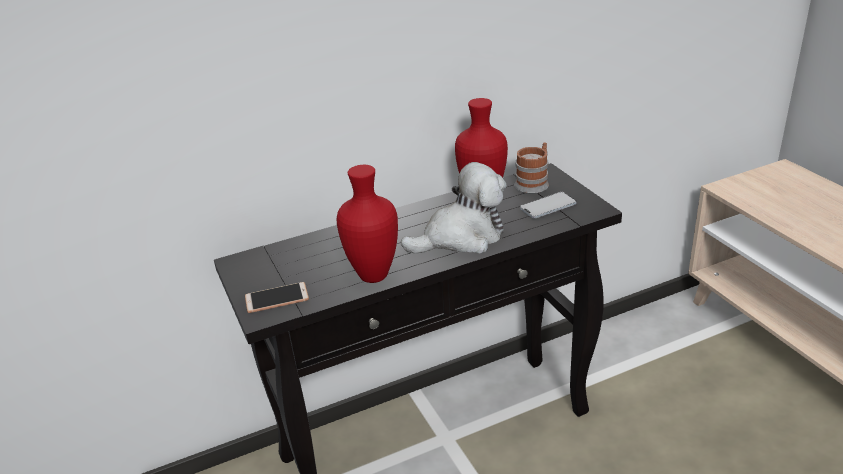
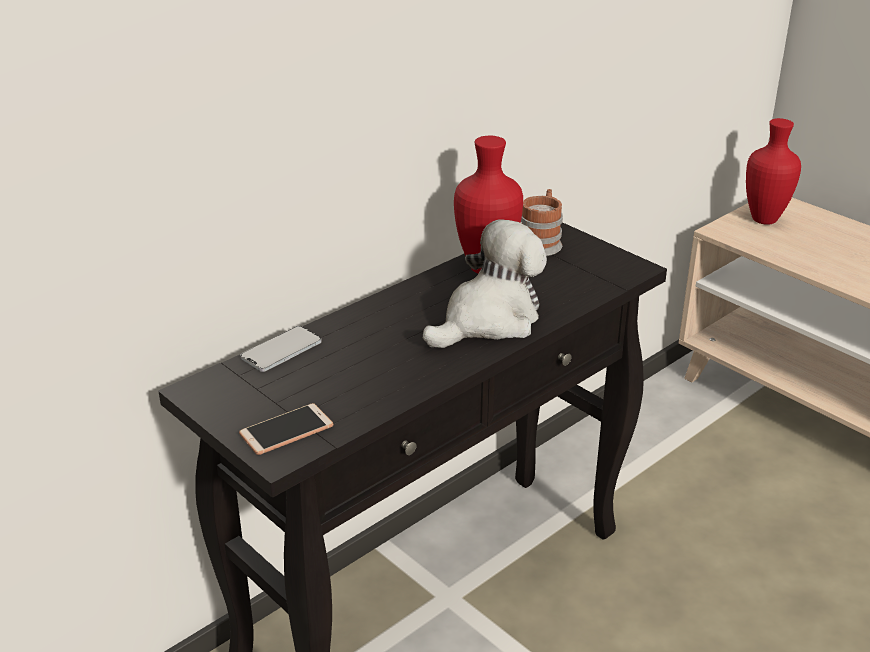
camera: 20 degrees left, 0 degrees up
(375, 276) = (404, 384): red vase -> red vase (766, 220)
(548, 206) = (575, 270): phone -> phone (281, 350)

